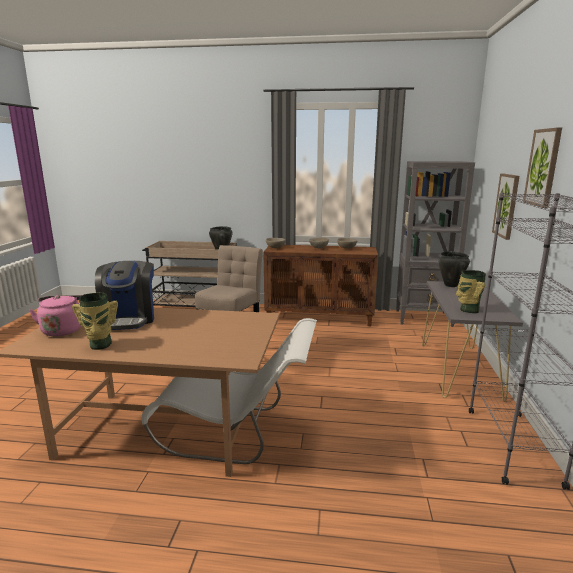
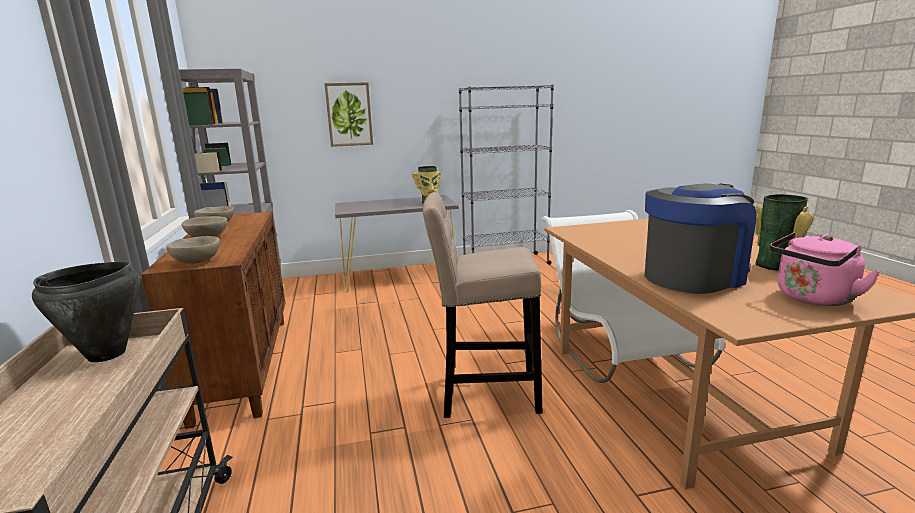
camera: 110 degrees left, 0 degrees up
(450, 285) = (351, 208): black cooking pot -> none
(543, 167) = (415, 72): picture -> none

